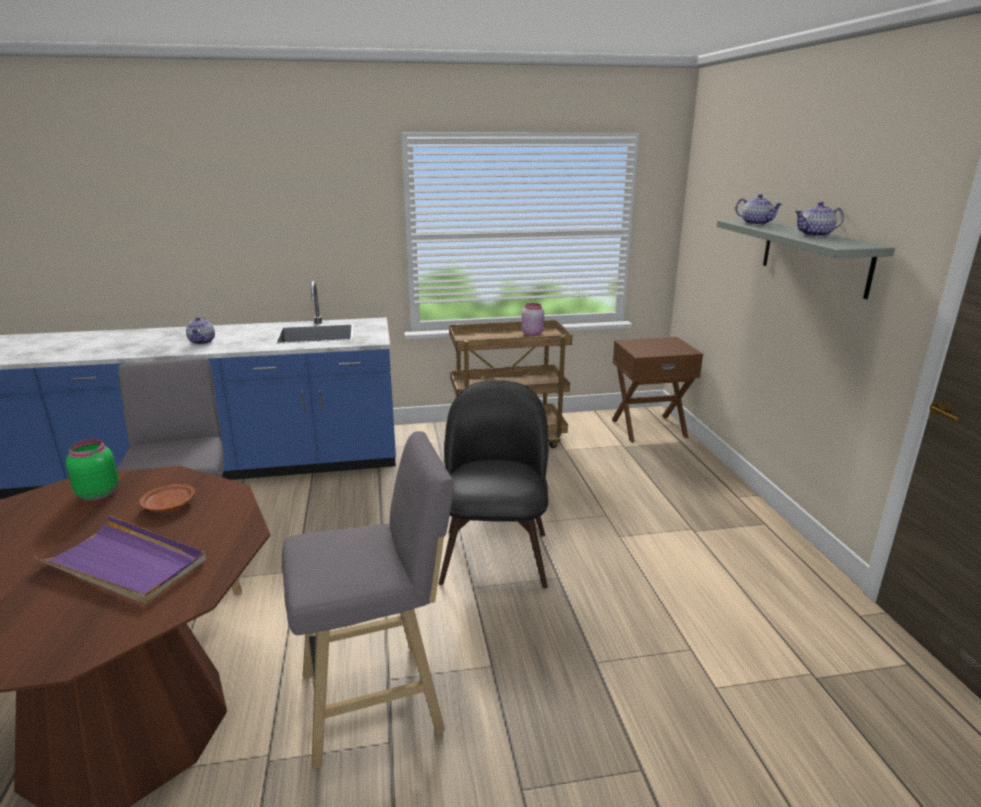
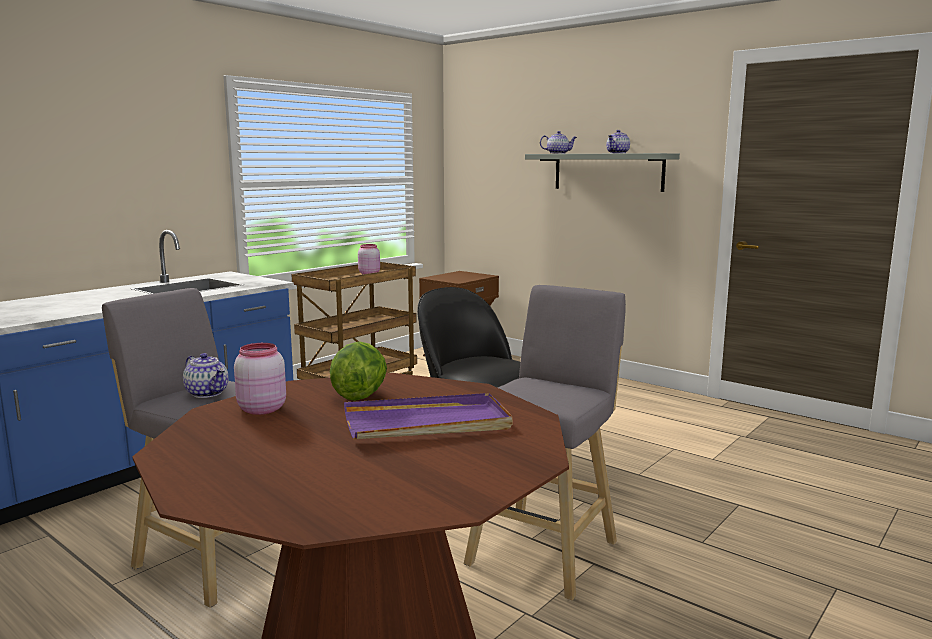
camera: 40 degrees left, 10 degrees down
(98, 493) = (260, 409): green jar -> pink jar
(168, 506) = (359, 396): brown plate -> lettuce
(202, 342) = (63, 307): teapot -> teapot (208, 393)

